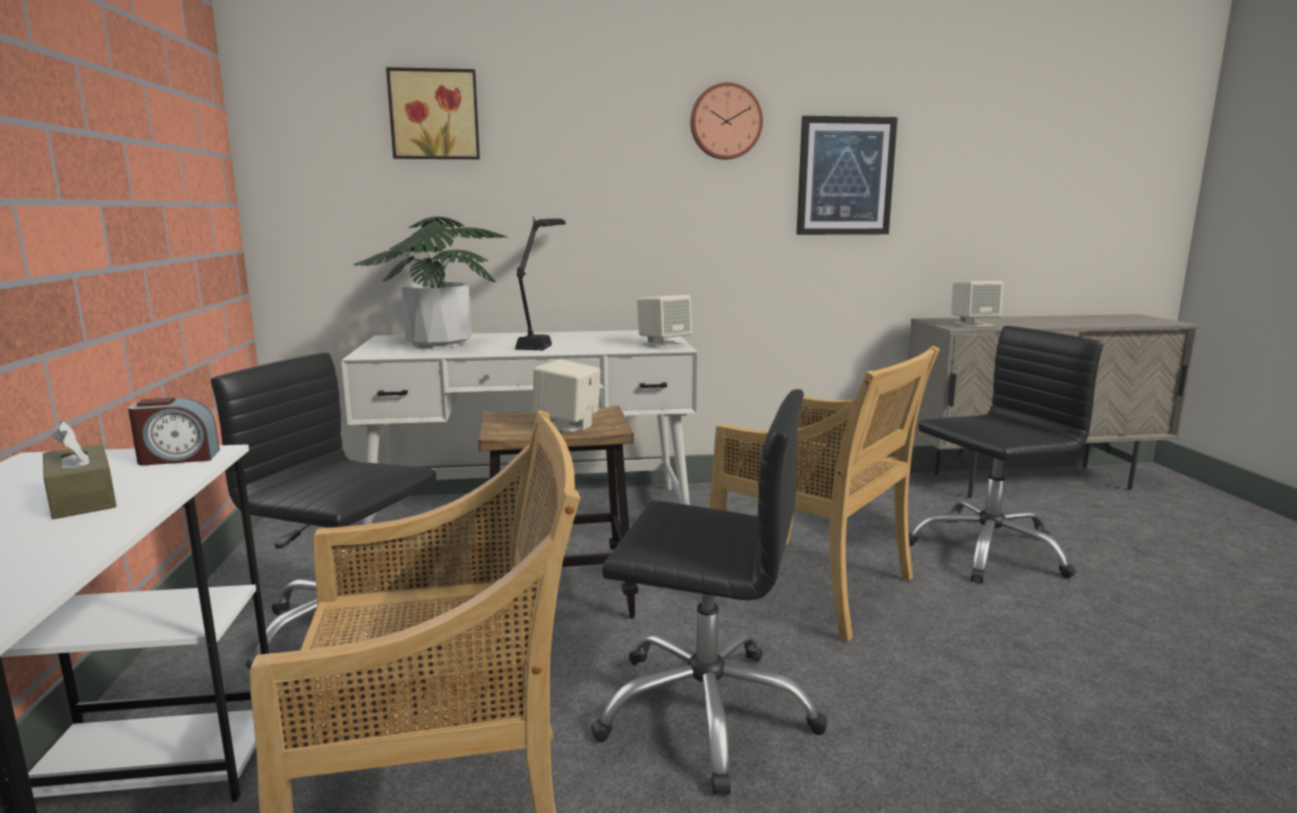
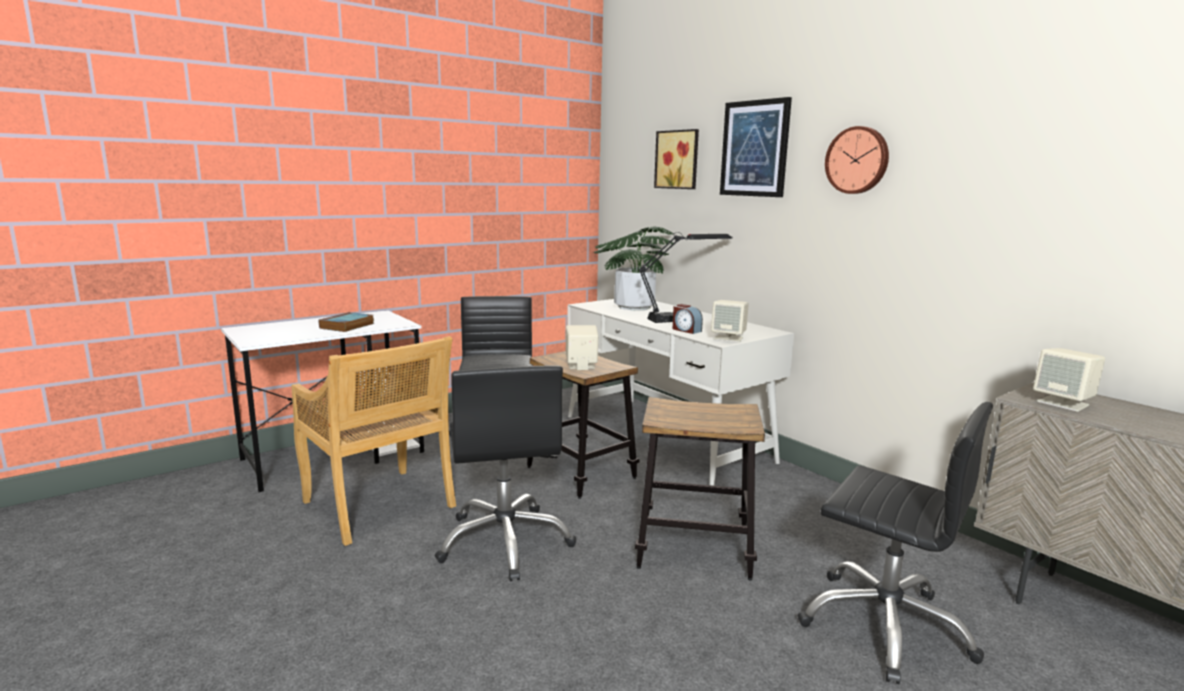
camera: 60 degrees right, 0 degrees up
(82, 499) = (347, 326): brown tissue box -> book
(178, 458) = (396, 323): alarm clock -> alarm clock (686, 330)
(815, 586) = (693, 549): beige chair -> stool
(845, 176) = (970, 214): picture -> picture (755, 148)

